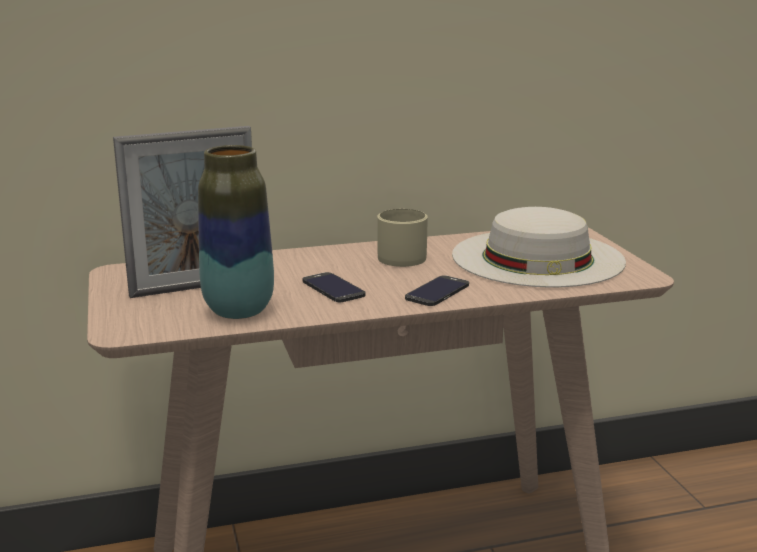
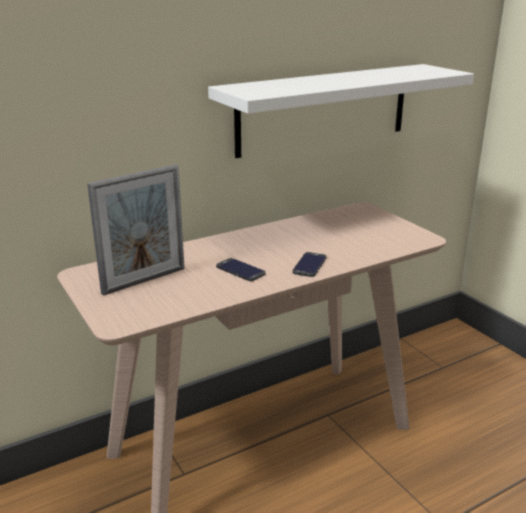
camera: 15 degrees left, 5 degrees up
(239, 311) = (188, 296): vase -> none
(403, 256) = (270, 239): beige mug -> none
(514, 76) = (324, 109): none -> white shelf
(537, 258) = (355, 231): white hat -> none

